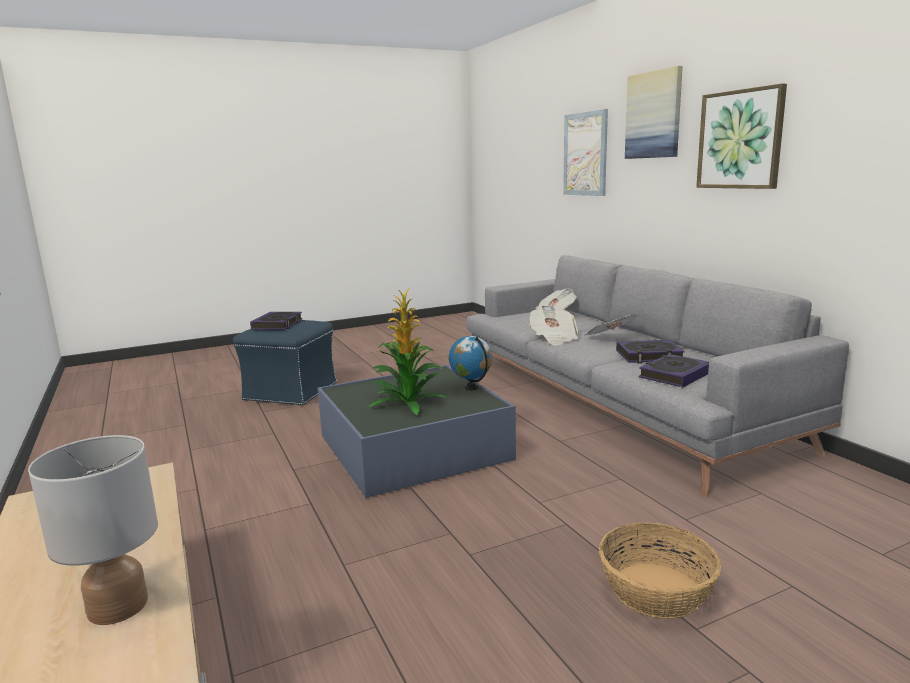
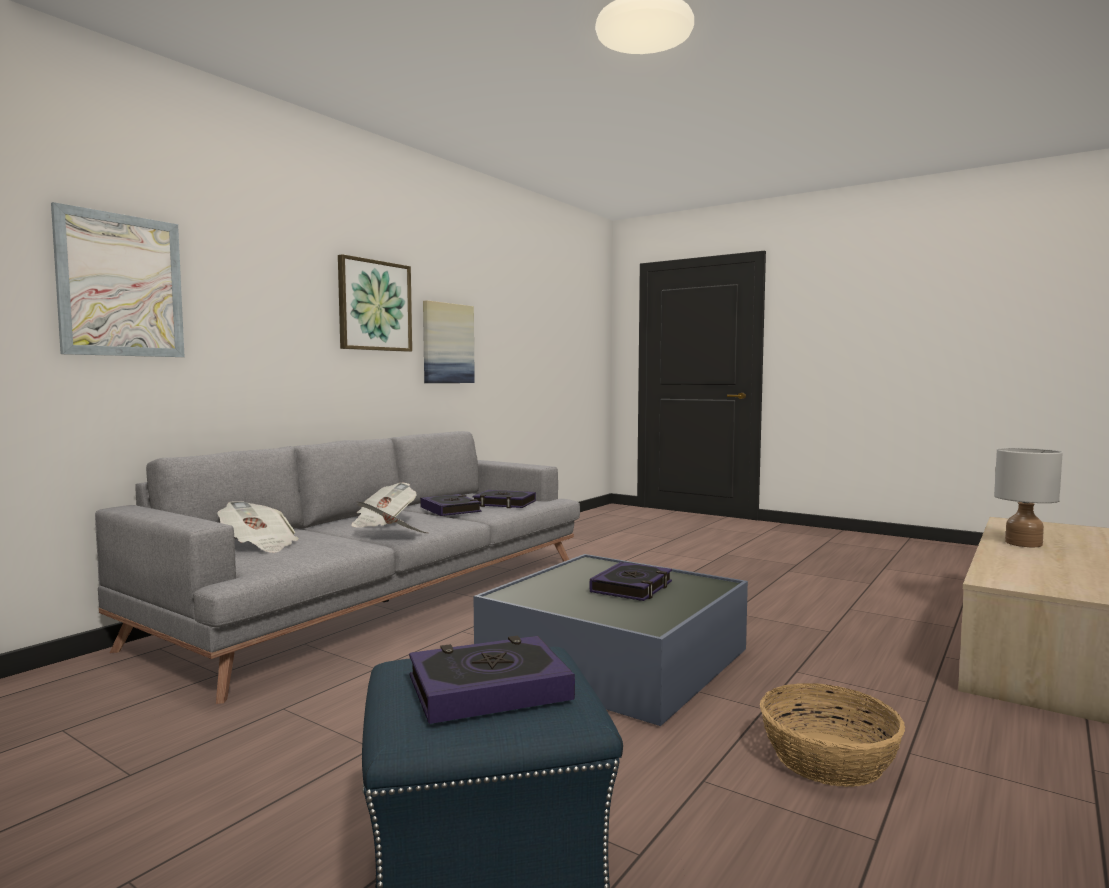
camera: 120 degrees left, 10 degrees down
(408, 402) = (632, 587): potted plant -> book
(471, 388) = (555, 571): globe -> none
(653, 115) = (268, 257): picture -> picture (447, 343)
(655, 590) = (696, 567): basket -> basket (829, 759)

